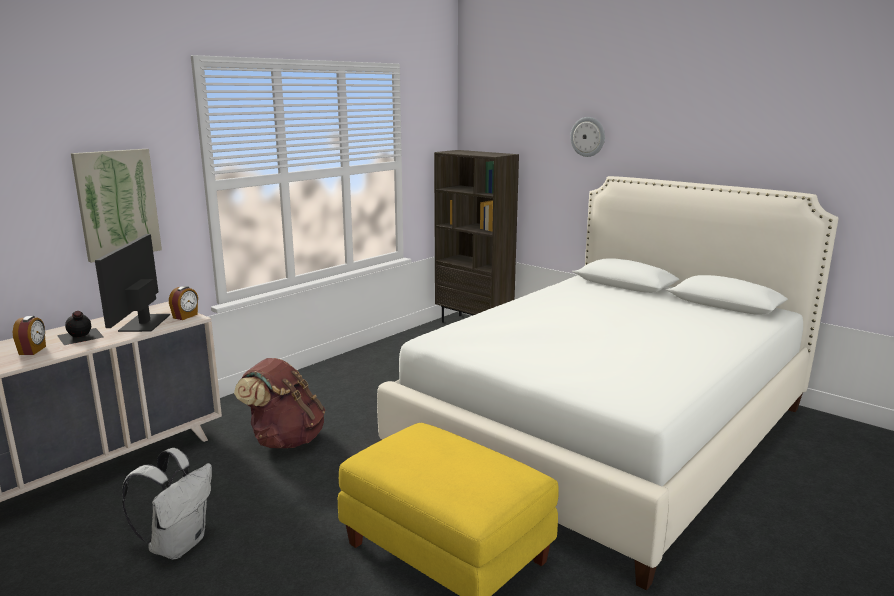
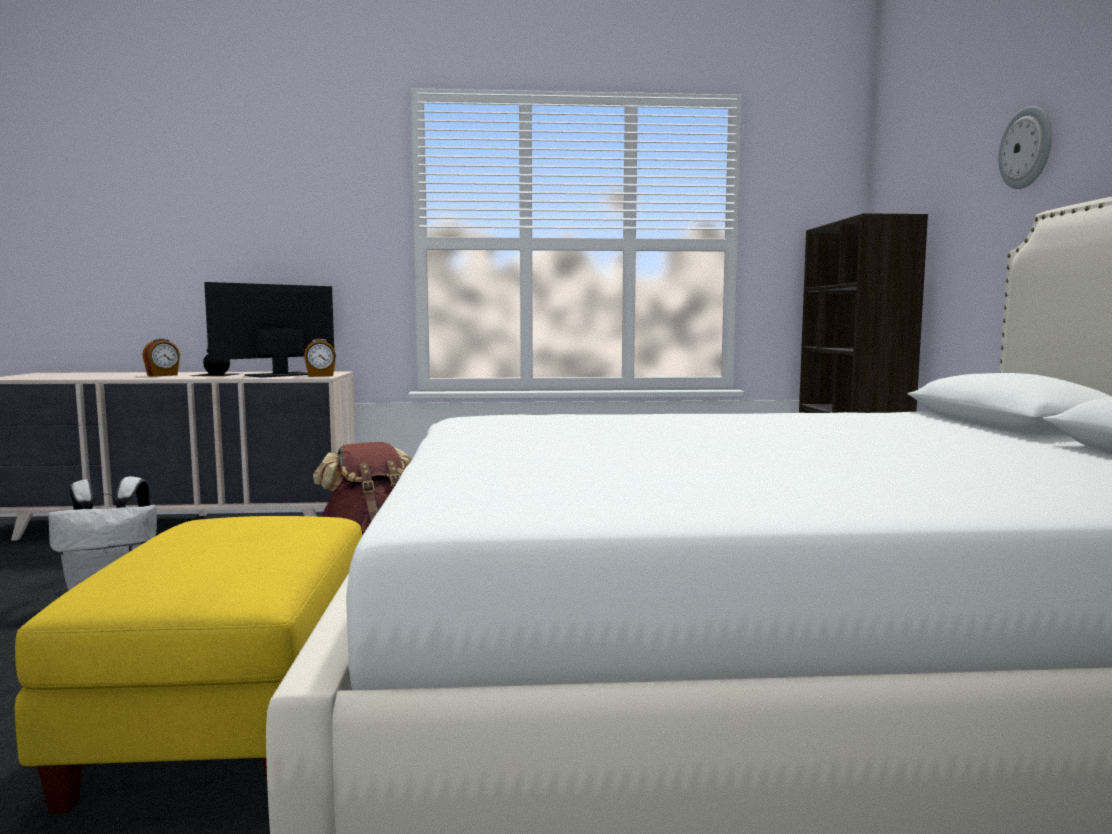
camera: 45 degrees right, 10 degrees down
(117, 204) = (307, 251): picture -> none

